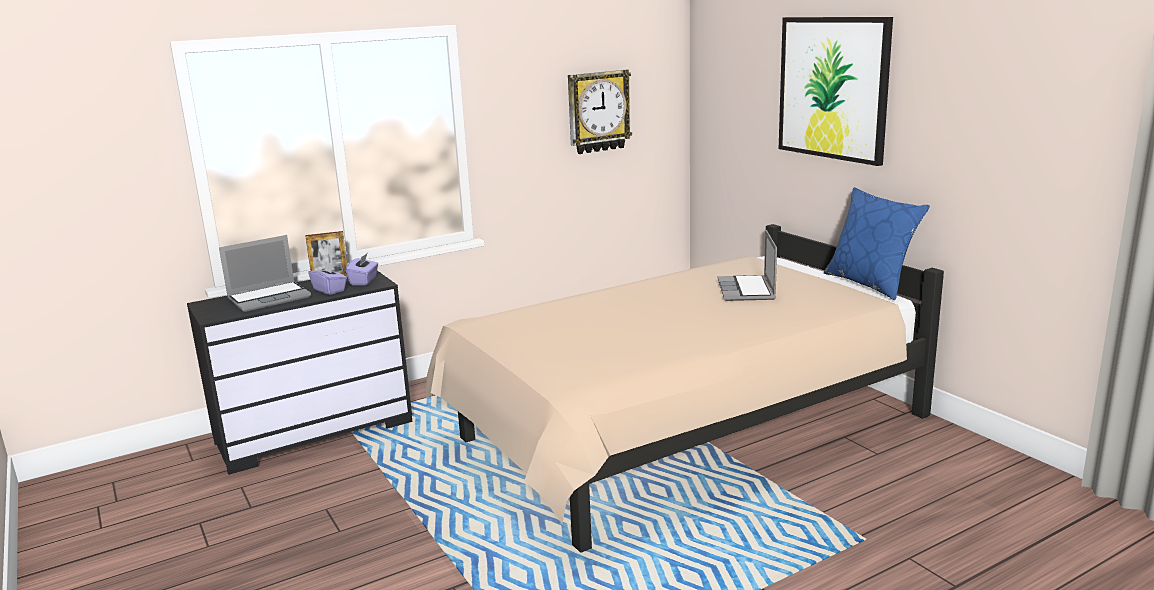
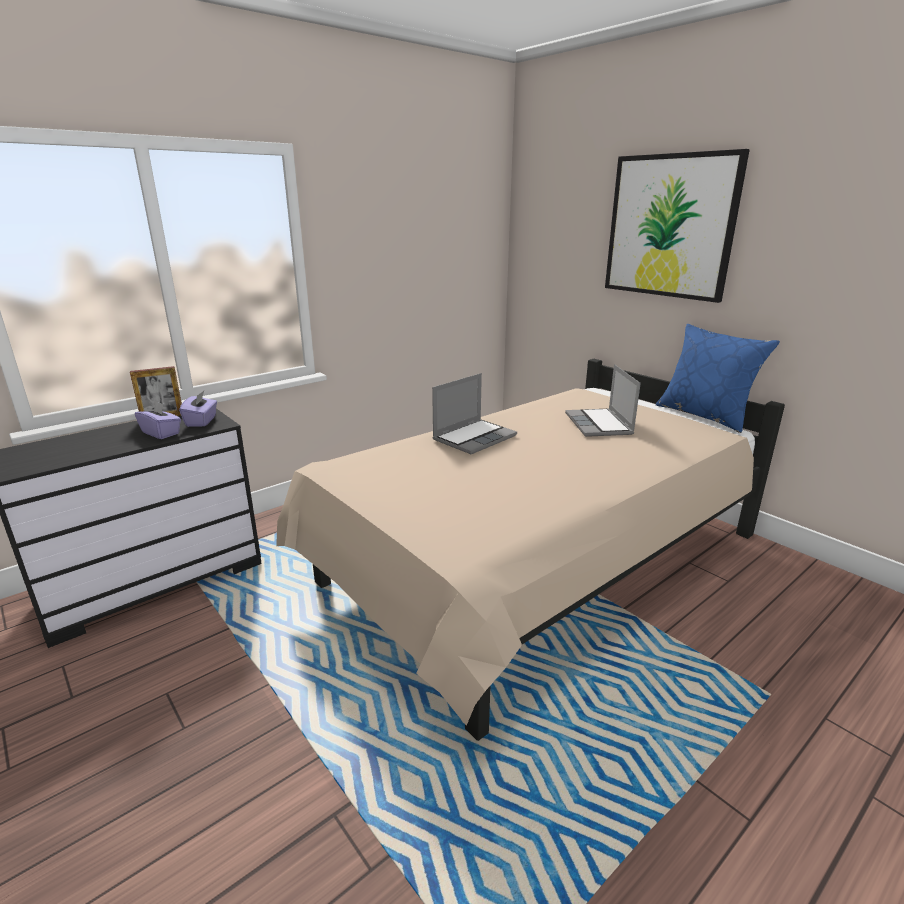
camera: 10 degrees left, 5 degrees up
(270, 298) = (88, 444): laptop -> laptop (474, 437)
(598, 111) = (431, 249): wall clock -> none

